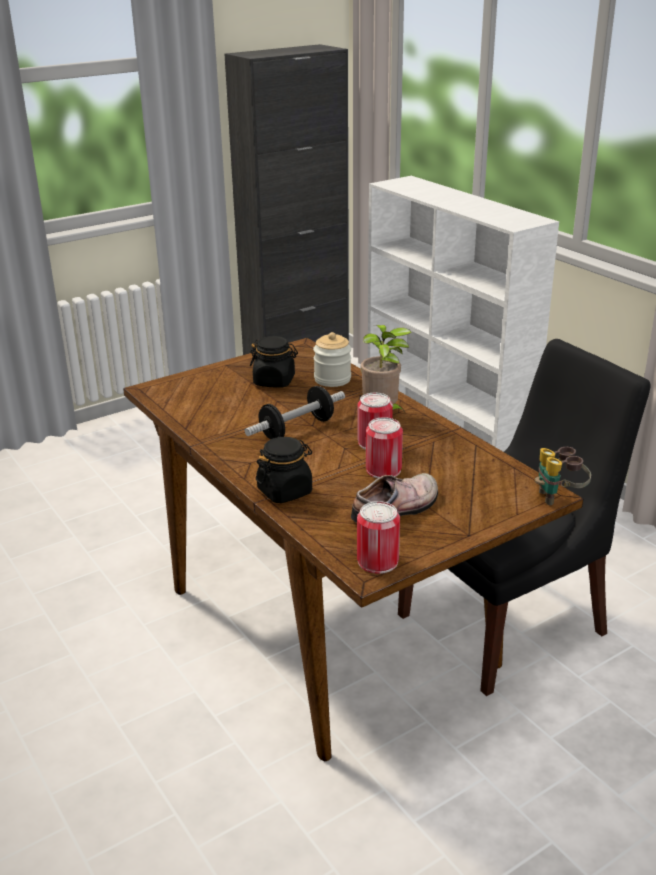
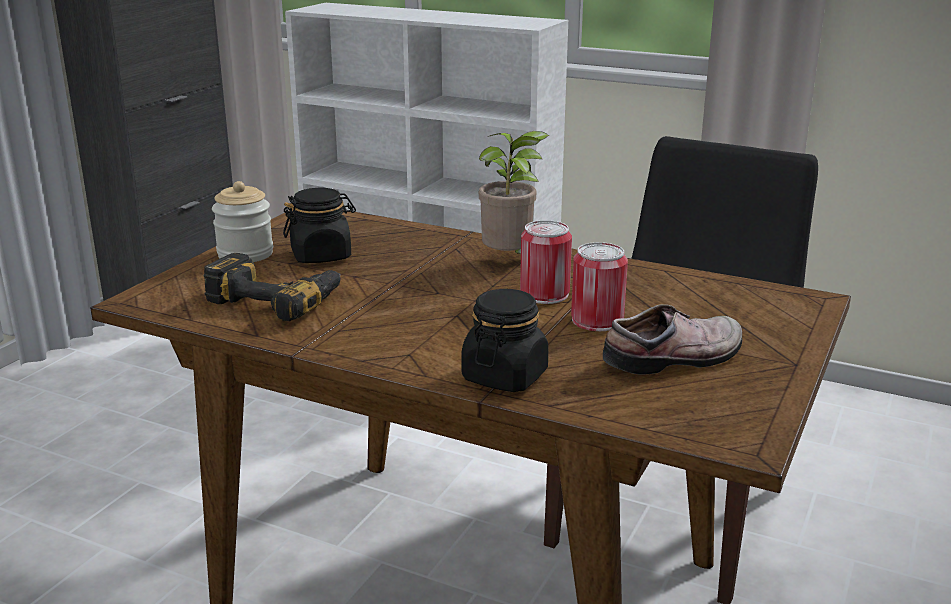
camera: 30 degrees left, 5 degrees down
(220, 406) = (278, 298): none -> power drill
(297, 429) = (423, 301): dumbbell -> none
(332, 379) = (398, 239): jar -> jar (245, 254)
(377, 561) = (739, 425): can -> none
(398, 509) = (677, 358): shoe -> shoe turned 45 degrees clockwise
(559, 497) = (827, 300): binoculars -> none

